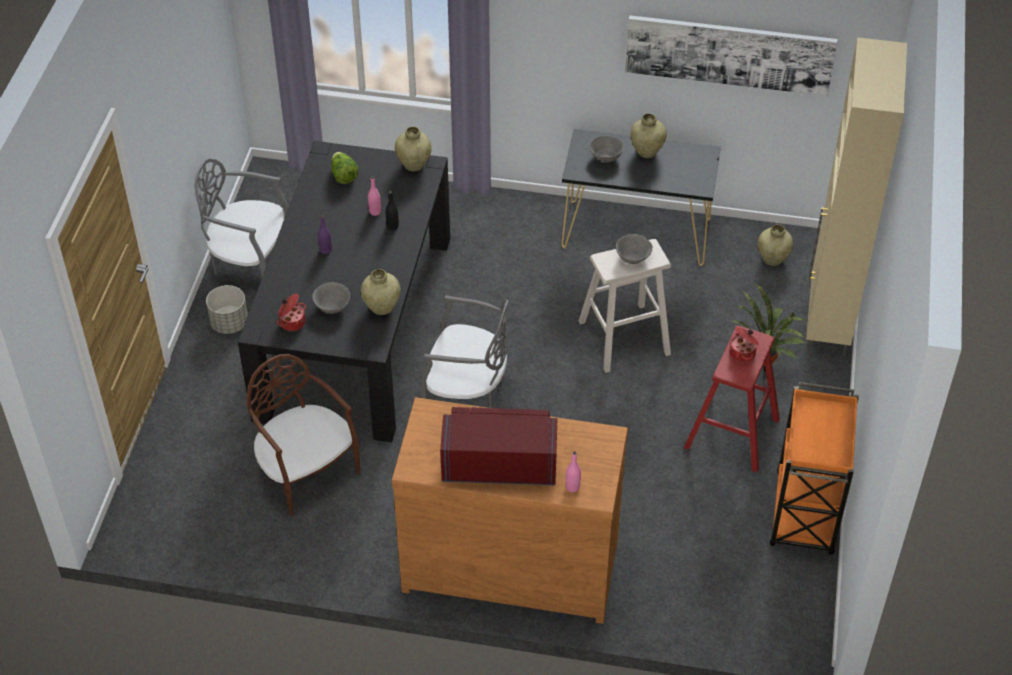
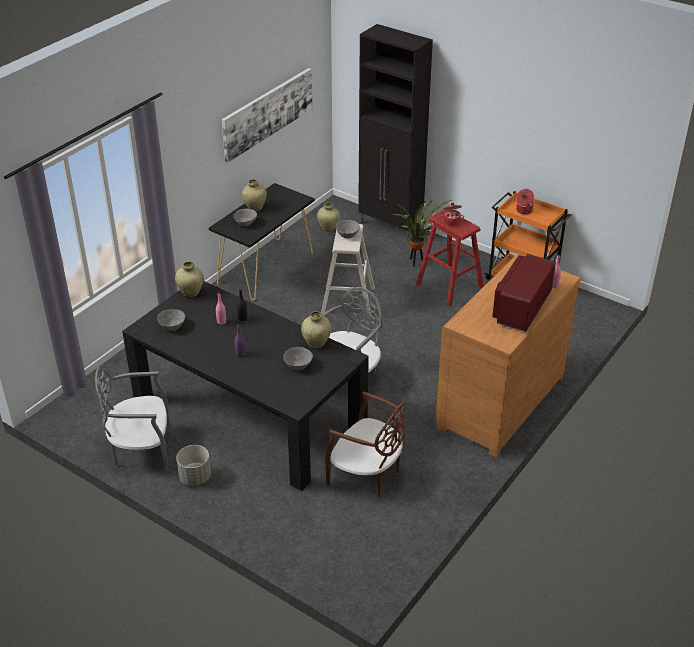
camera: 65 degrees left, 10 degrees down
(250, 263) = (141, 449): grey chair -> grey chair turned 45 degrees clockwise
(292, 322) = (299, 388): cooking pot -> cooking pot (523, 210)
(306, 472) = (367, 475): brown chair -> brown chair turned 135 degrees counterclockwise
(343, 176) = (172, 326): lettuce -> grey bowl
(827, 323) = (390, 227): beige cabinet -> black cabinet

